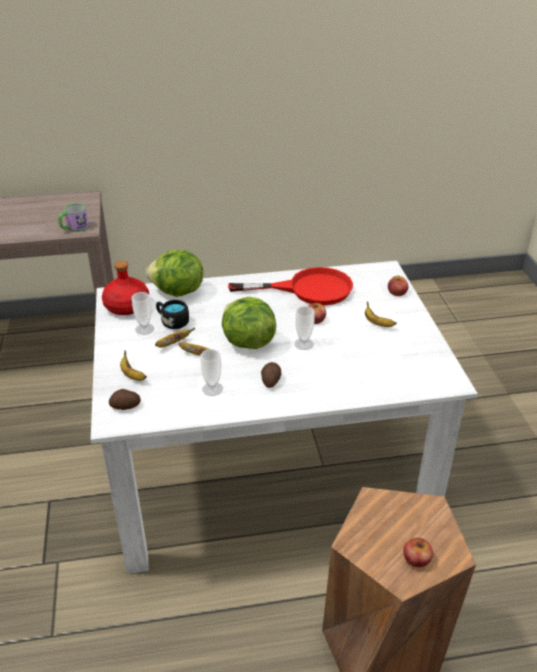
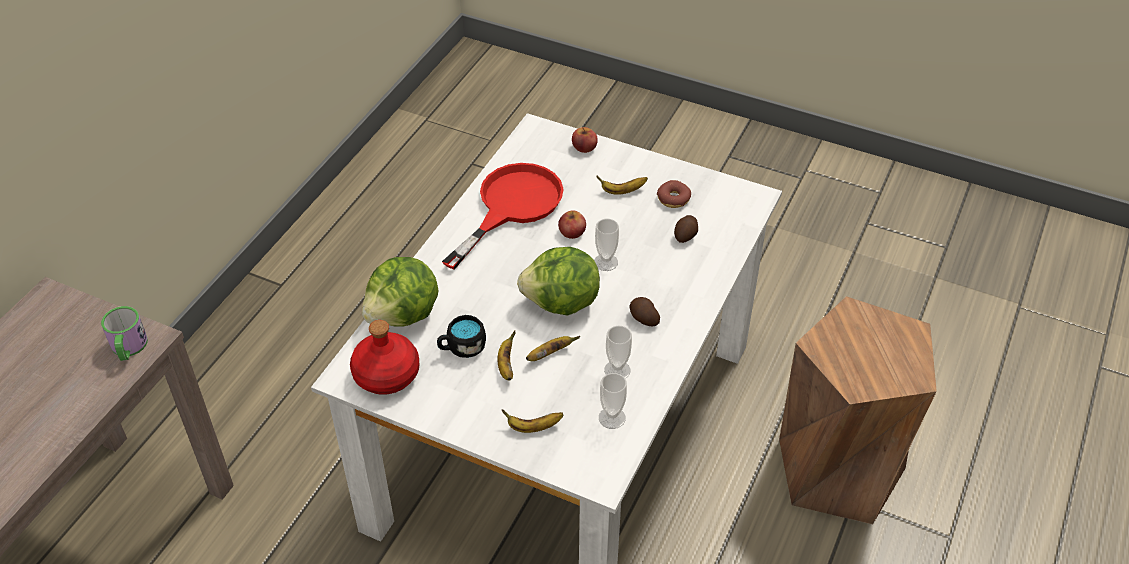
camera: 55 degrees left, 10 degrees up
(125, 407) = (585, 456): potato -> potato (686, 235)
(144, 329) = (452, 378): cup -> cup (612, 418)
(399, 347) = (673, 198): none -> donut
(416, 559) = (901, 356): apple -> none

